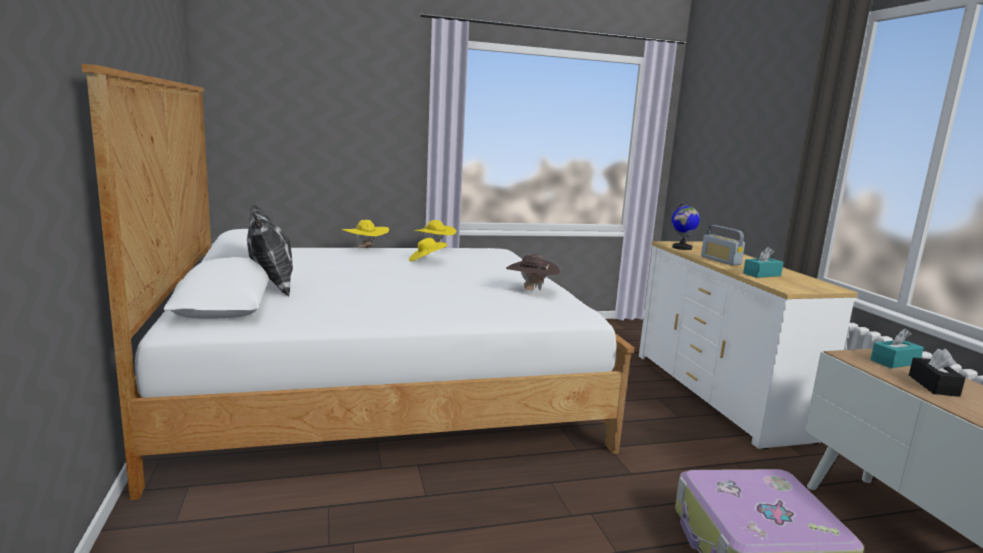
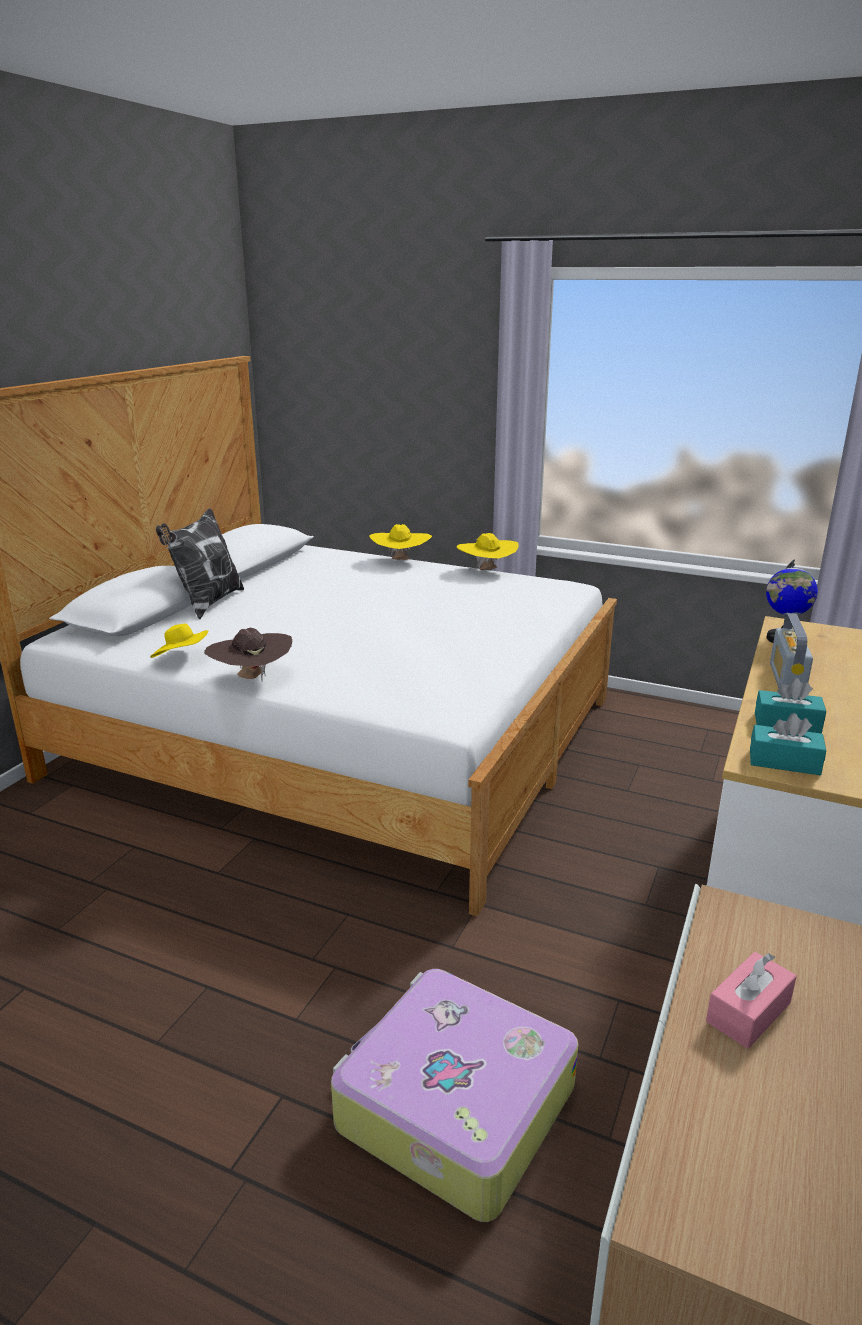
camera: 40 degrees right, 10 degrees up
(426, 260) = (430, 592): yellow hat -> yellow hat (182, 658)
(530, 290) = (454, 664): brown hat -> brown hat (252, 678)
(894, 362) = (789, 950): turquoise tissue box -> turquoise tissue box (784, 762)
(933, 385) = (748, 1012): black tissue box -> pink tissue box

